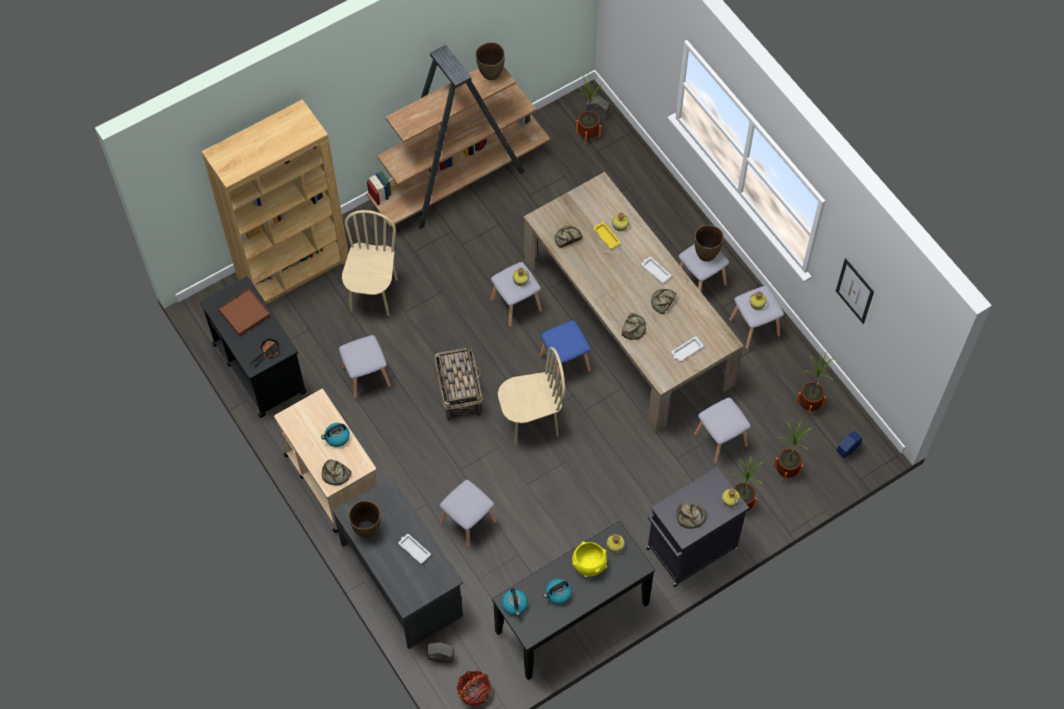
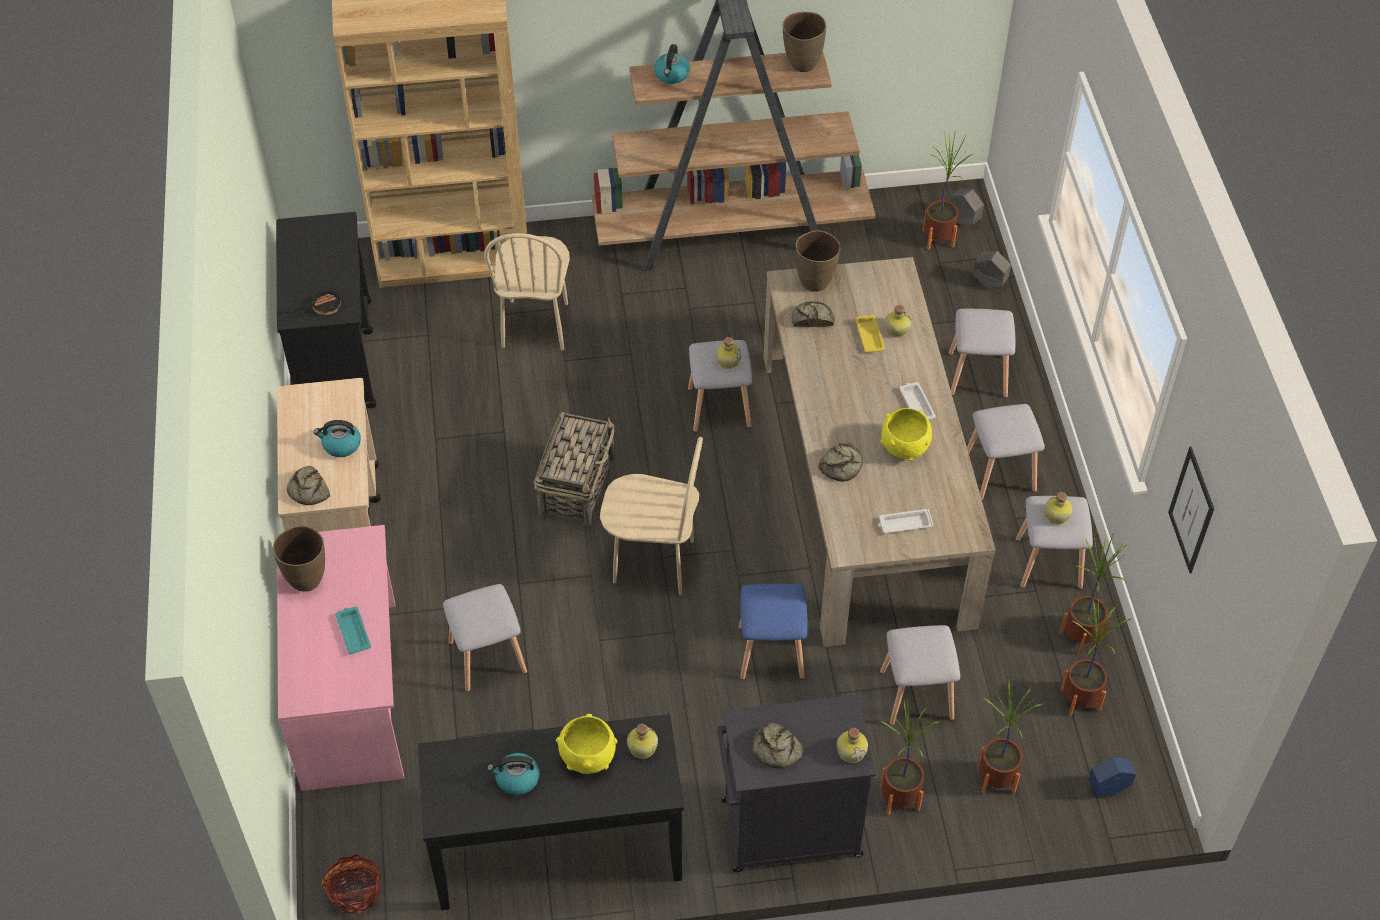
camera: 25 degrees right, 10 degrees down
(244, 313) = (322, 252): brown tray -> none
(367, 377) = (465, 420): grey stool -> grey stool (978, 376)
(373, 294) = (536, 325): beige chair -> beige chair turned 150 degrees clockwise
(402, 579) = (352, 693): grey desk -> pink desk
(414, 549) = (353, 632): white tray -> turquoise tray
(441, 657) = (338, 823): grey planter -> grey planter (989, 283)
(515, 605) = (444, 767): kettle -> kettle (672, 75)
(564, 362) = (744, 504): blue stool -> blue stool (770, 651)
(663, 302) = (904, 447): bread -> yellow bowl
(706, 254) = (1014, 423): brown vase -> brown vase (815, 281)
(793, 365) = (1081, 636): none -> potted plant

